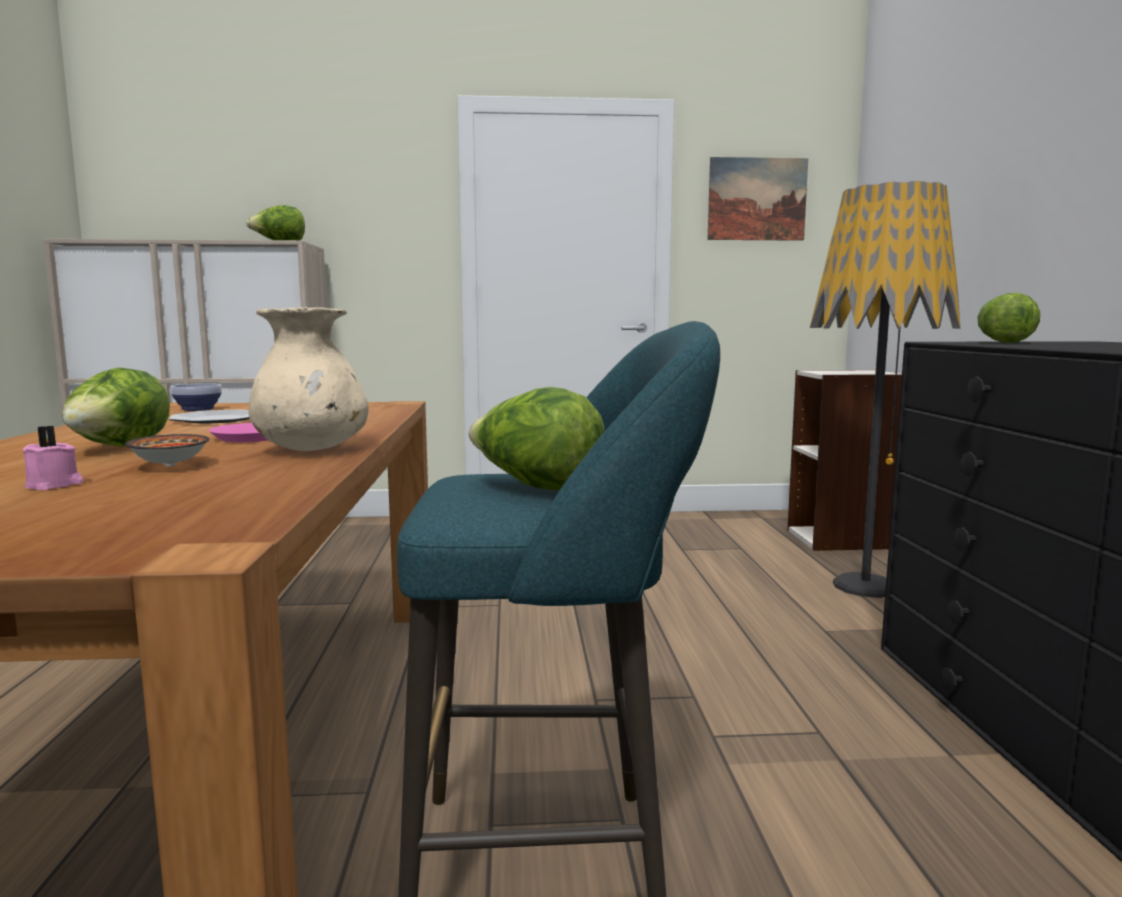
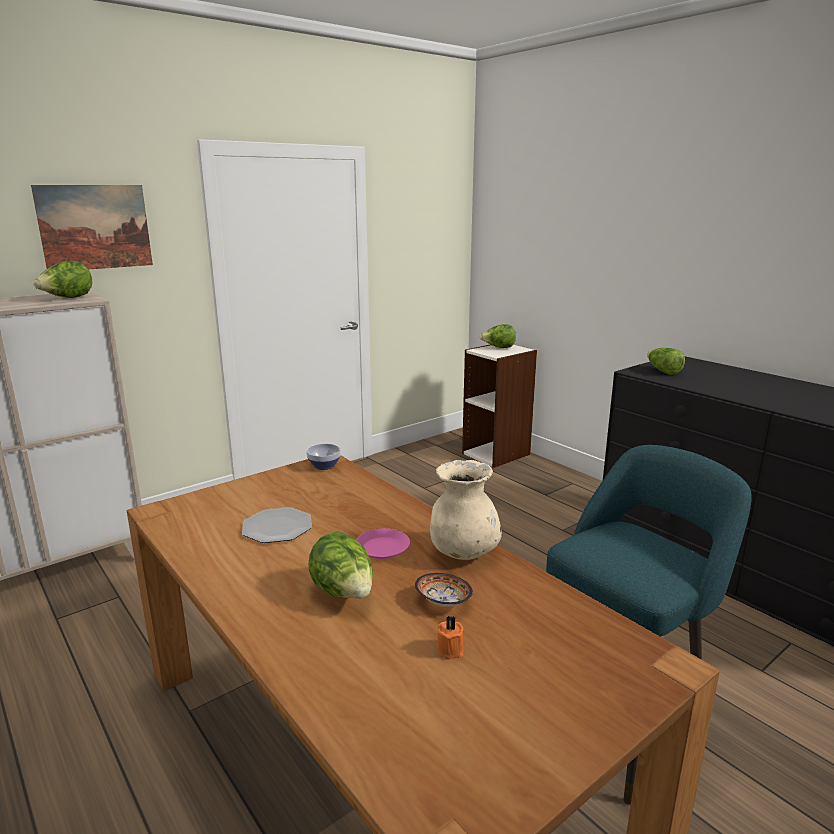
camera: 35 degrees left, 10 degrees up
(55, 485) = (451, 649): pink candle -> orange candle
(198, 409) = (206, 513): bowl -> bowl (325, 466)
(536, 487) = (643, 553): lettuce -> lettuce (498, 348)
(757, 199) = (418, 222): picture -> picture (95, 227)
(865, 586) = (546, 490): floor lamp -> none

